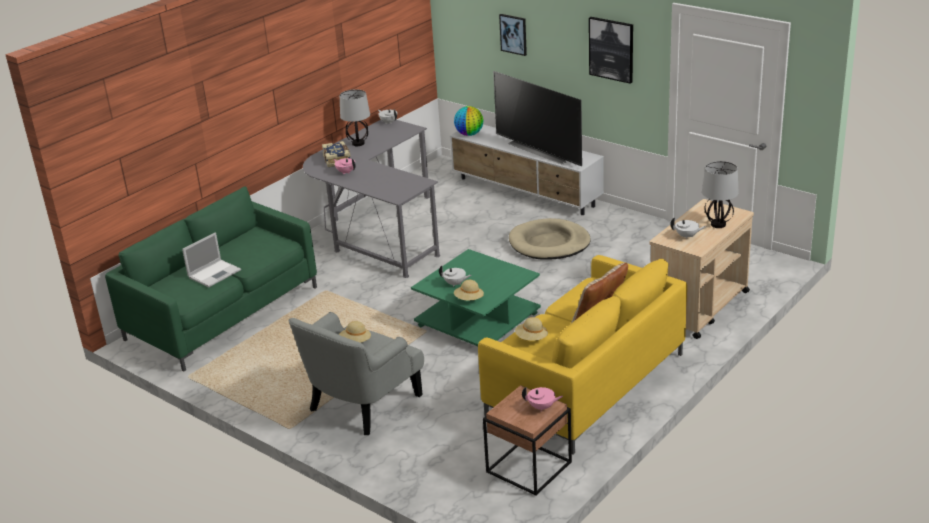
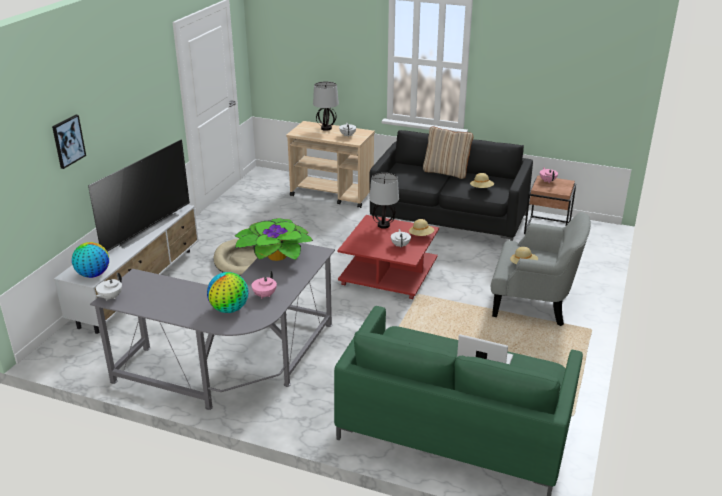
camera: 110 degrees left, 0 degrees up
(337, 159) = (229, 309): book -> globe
(358, 144) = (180, 305): table lamp -> table lamp (384, 225)
(404, 179) = (275, 256): none -> potted plant
(478, 321) = (390, 273): green coffee table -> red coffee table
(586, 385) = (449, 221): yellow sofa -> black sofa
(611, 49) = (145, 94): picture -> none

